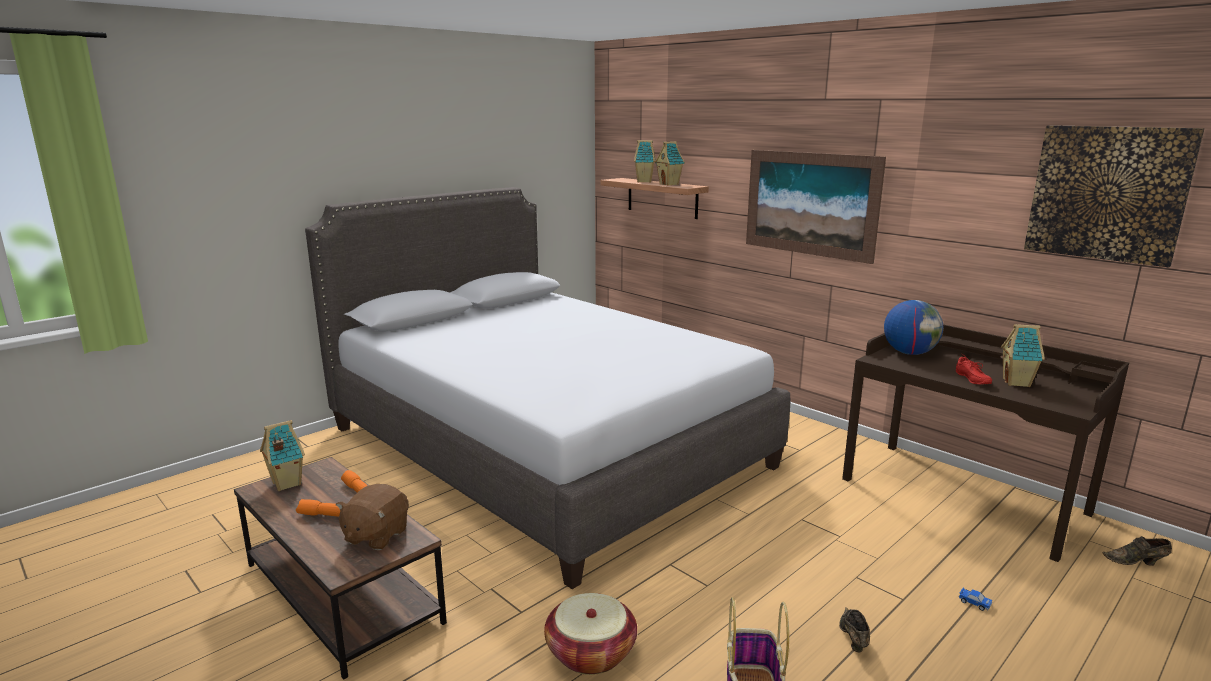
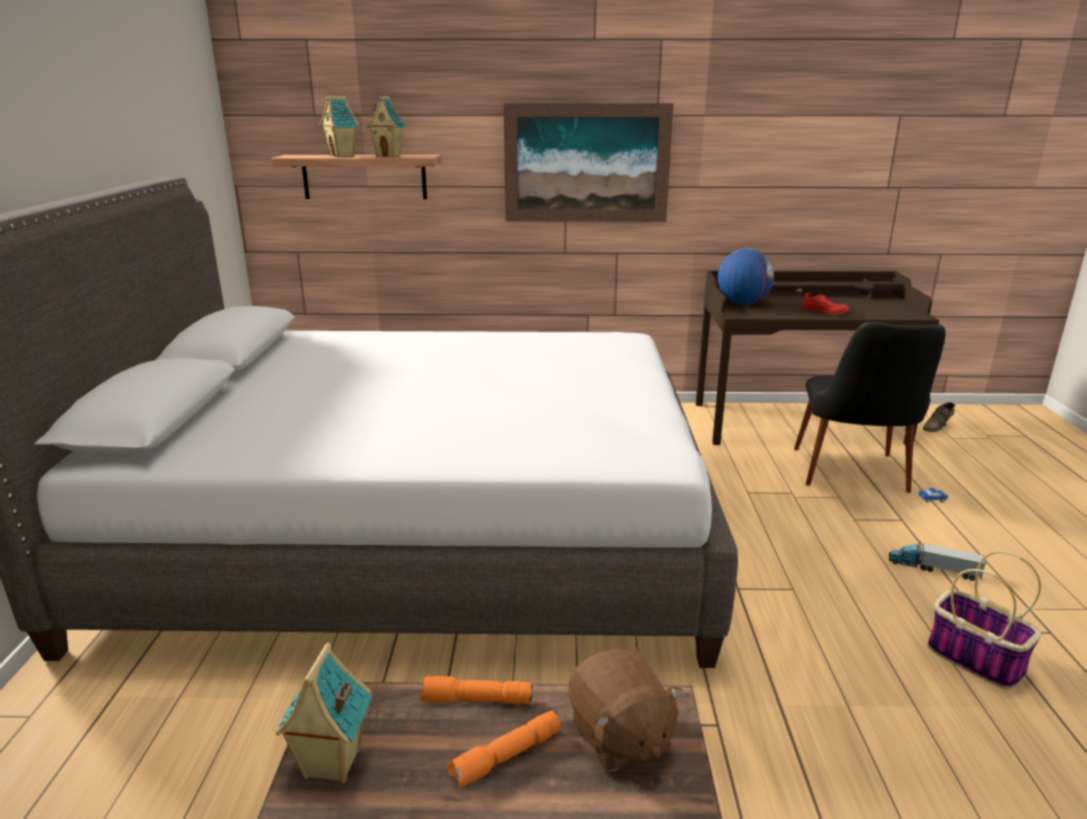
camera: 45 degrees left, 5 degrees up
(590, 652) = (834, 714): basket -> none
(852, 639) = (933, 568): brown shoe -> toy truck
(923, 554) = (853, 479): none -> black chair
(1017, 383) = (850, 306): toy house -> none
(1107, 193) = (876, 126): picture -> none

